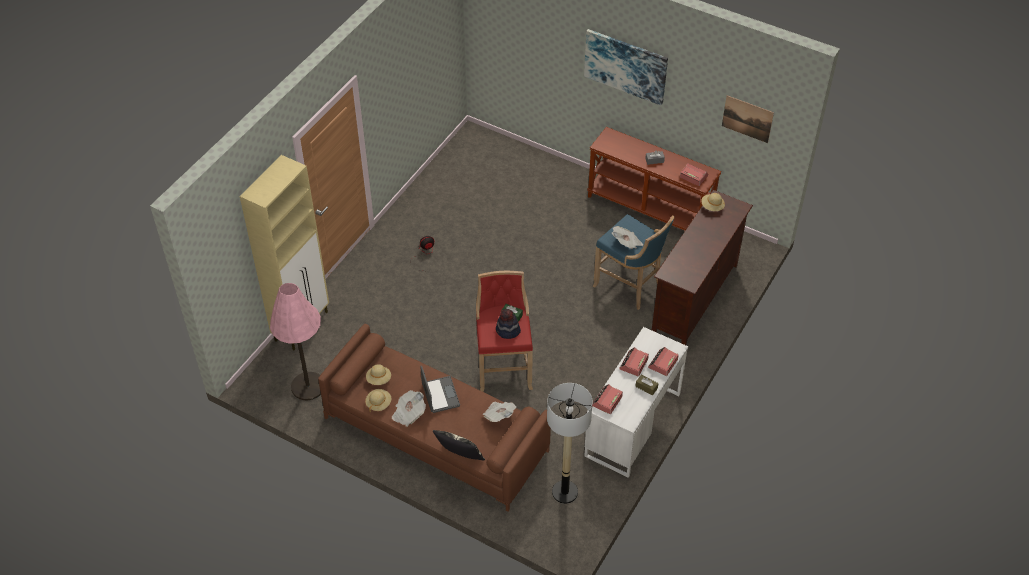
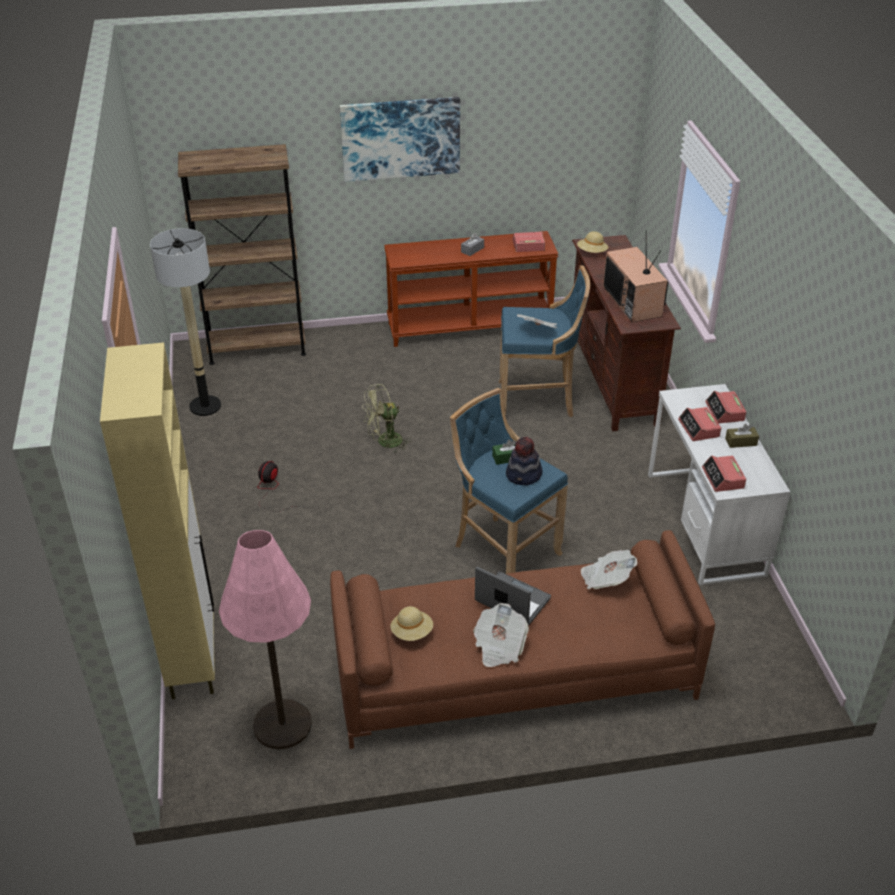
camera: 40 degrees left, 10 degrees down
(378, 403) = (445, 661): beige hat -> none
(459, 457) = (620, 655): pillow -> none
(503, 367) = (502, 550): red stool -> blue stool
(508, 152) = (257, 348): none -> brown bookcase
(513, 260) = (385, 442): none -> green fan
(564, 492) = (728, 635): floor lamp -> floor lamp (205, 406)
(690, 258) = (634, 302): none -> television
(747, 119) = (573, 138): picture -> none

